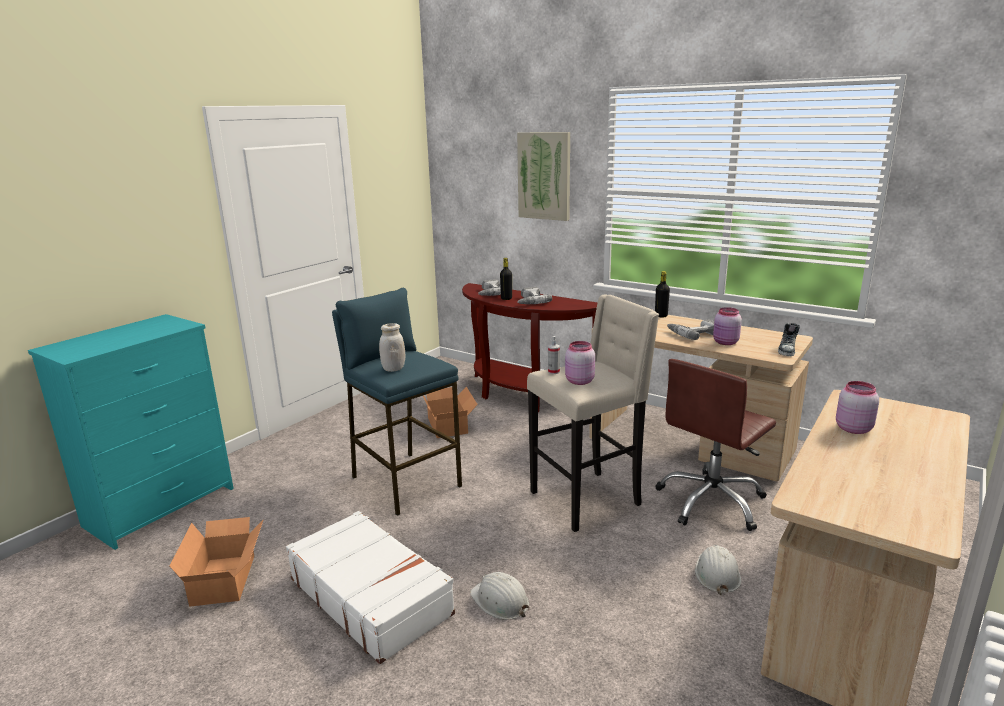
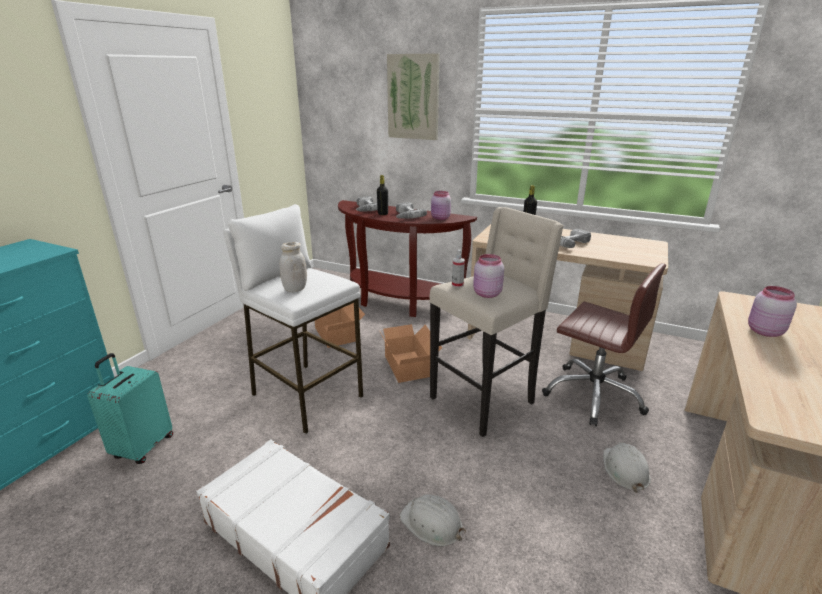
camera: 10 degrees left, 5 degrees up
(227, 578) = (130, 529): cardboard box -> cardboard box (408, 365)
(245, 515) = (142, 447): none -> turquoise suitcase
(405, 481) = (306, 395): blue stool -> white stool
(711, 502) = (593, 395): brown office chair -> brown office chair turned 90 degrees counterclockwise
(725, 343) = (598, 249): pink jar -> pink jar (440, 218)
(787, 350) = (654, 254): shoe -> none

